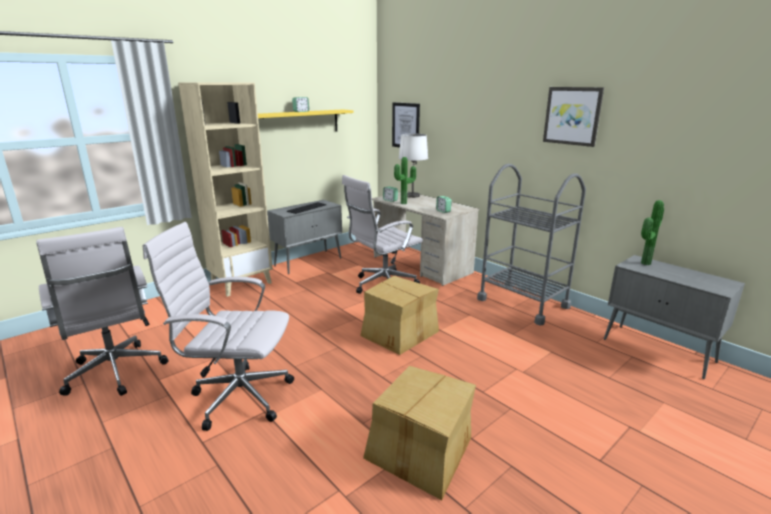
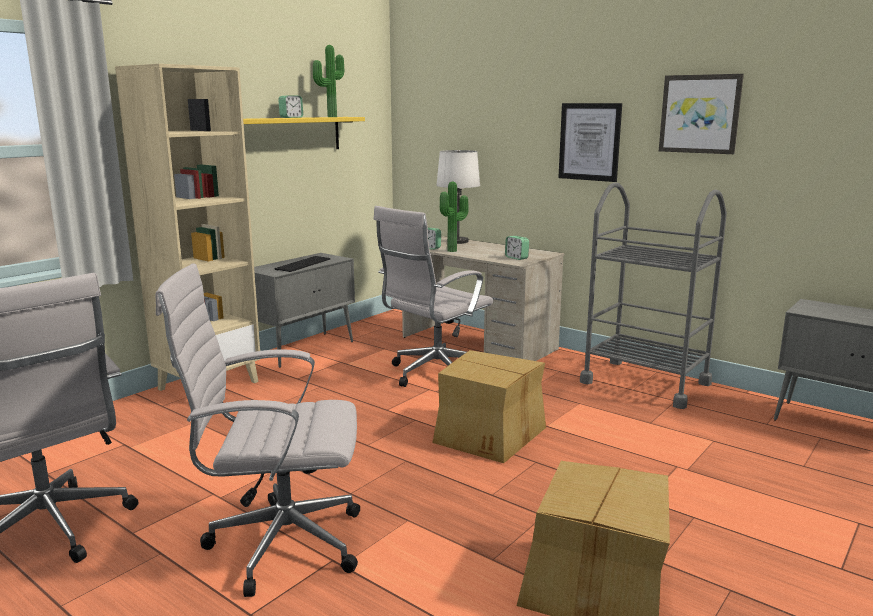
camera: 10 degrees left, 5 degrees down
(406, 125) = (440, 140): picture -> picture (589, 142)
(643, 263) = (819, 307): potted plant -> potted plant (330, 117)

